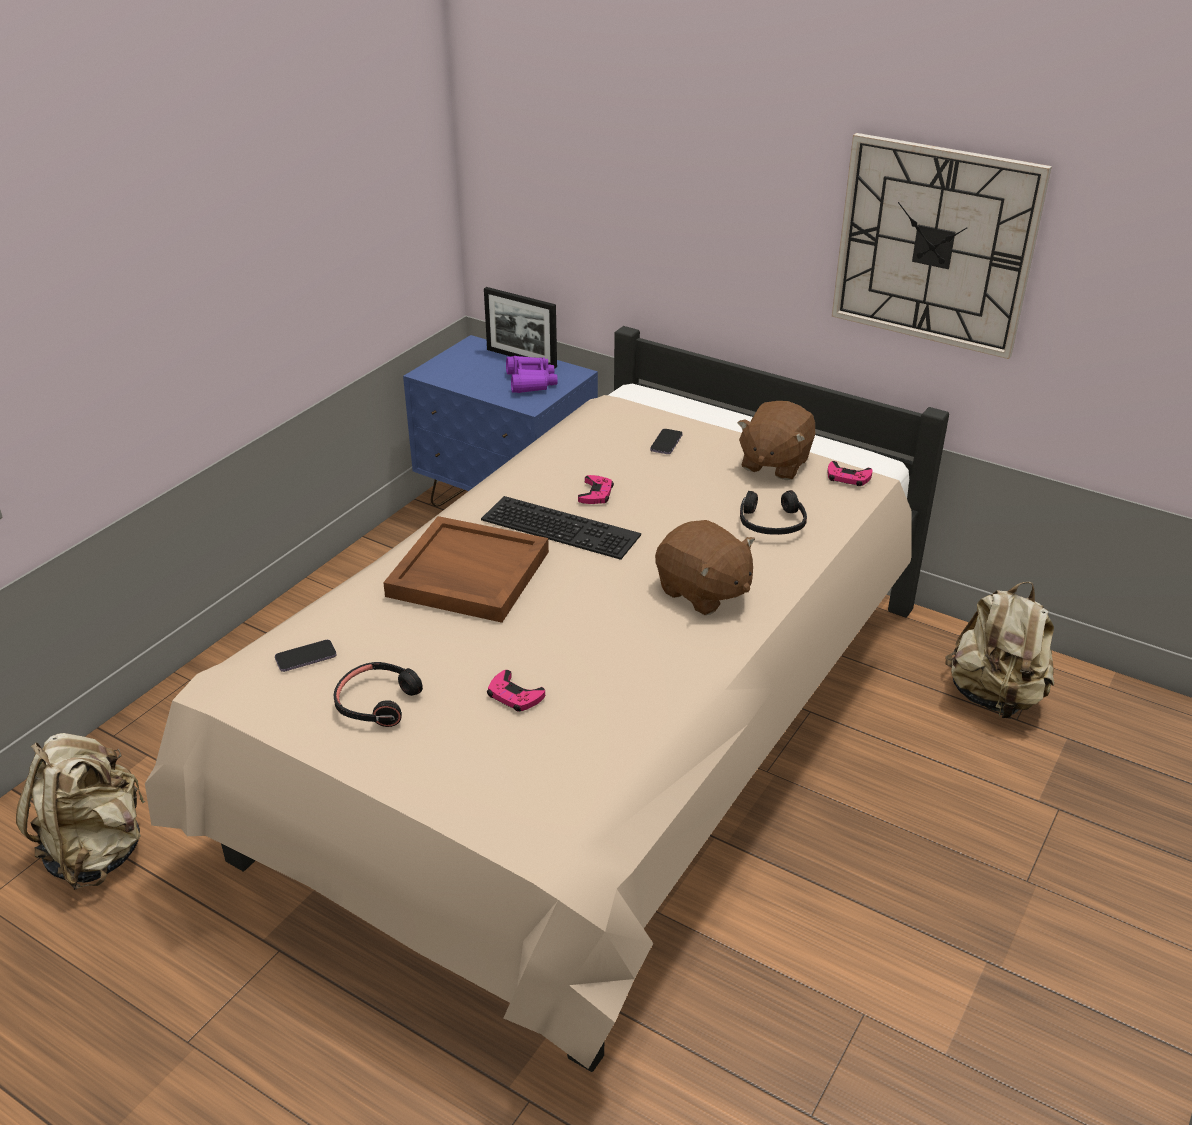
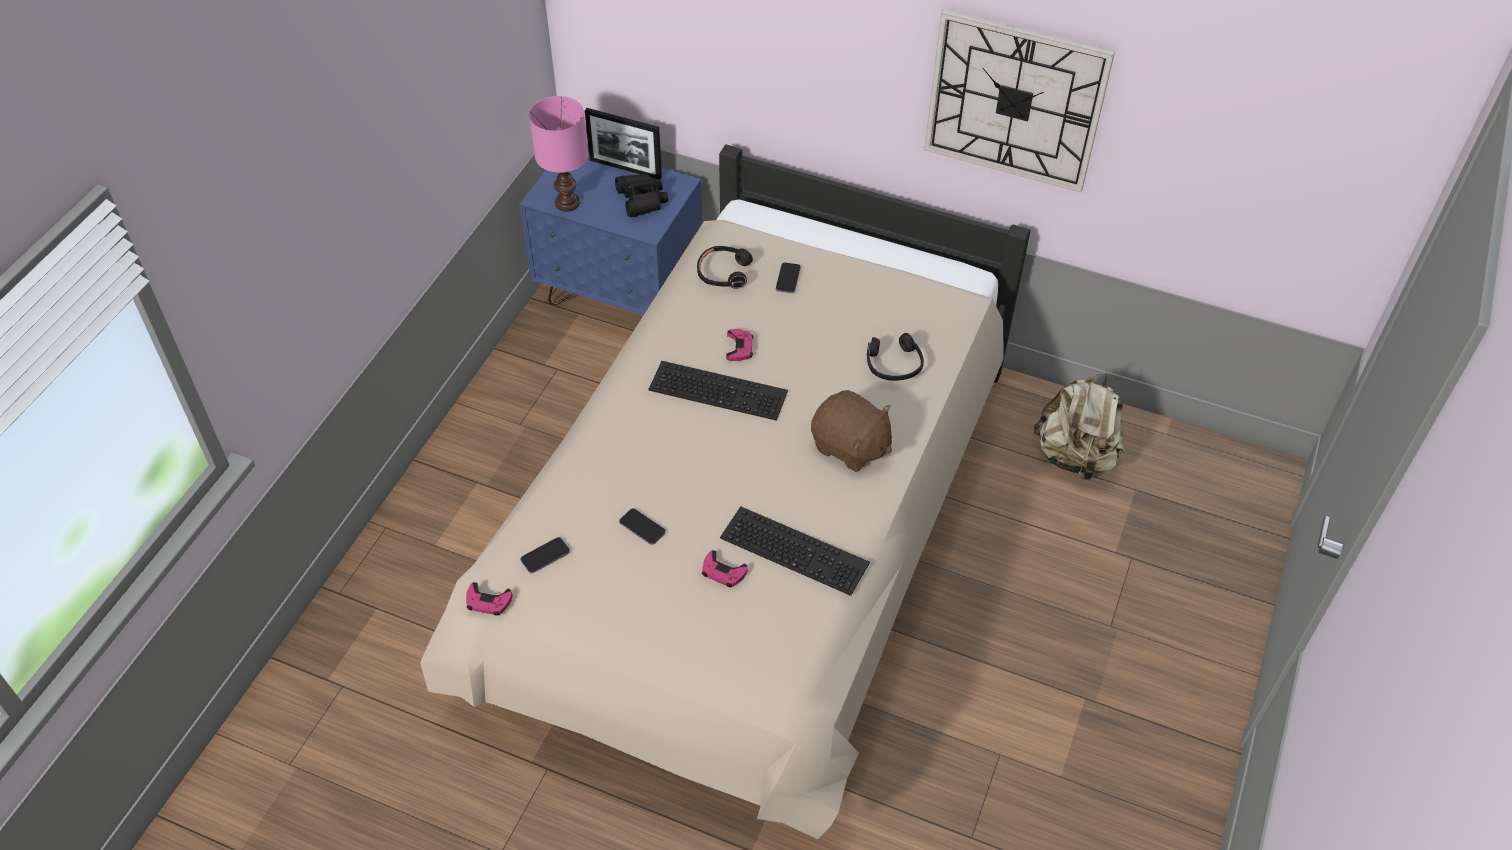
camera: 10 degrees left, 15 degrees up
(97, 851) = (367, 704): beige backpack -> none
(377, 702) = (617, 592): black headphones -> black headphones (723, 273)
(430, 642) = (642, 527): none -> phone
(453, 378) = (568, 203): none -> pink table lamp
(467, 574) = (652, 452): brown tray -> none
(530, 382) = (642, 200): purple binoculars -> black binoculars
(613, 682) = (797, 549): none -> keyboard
(774, 463) = (885, 293): brown plush toy -> none
(848, 477) = (950, 303): pink game controller -> pink game controller (488, 602)

